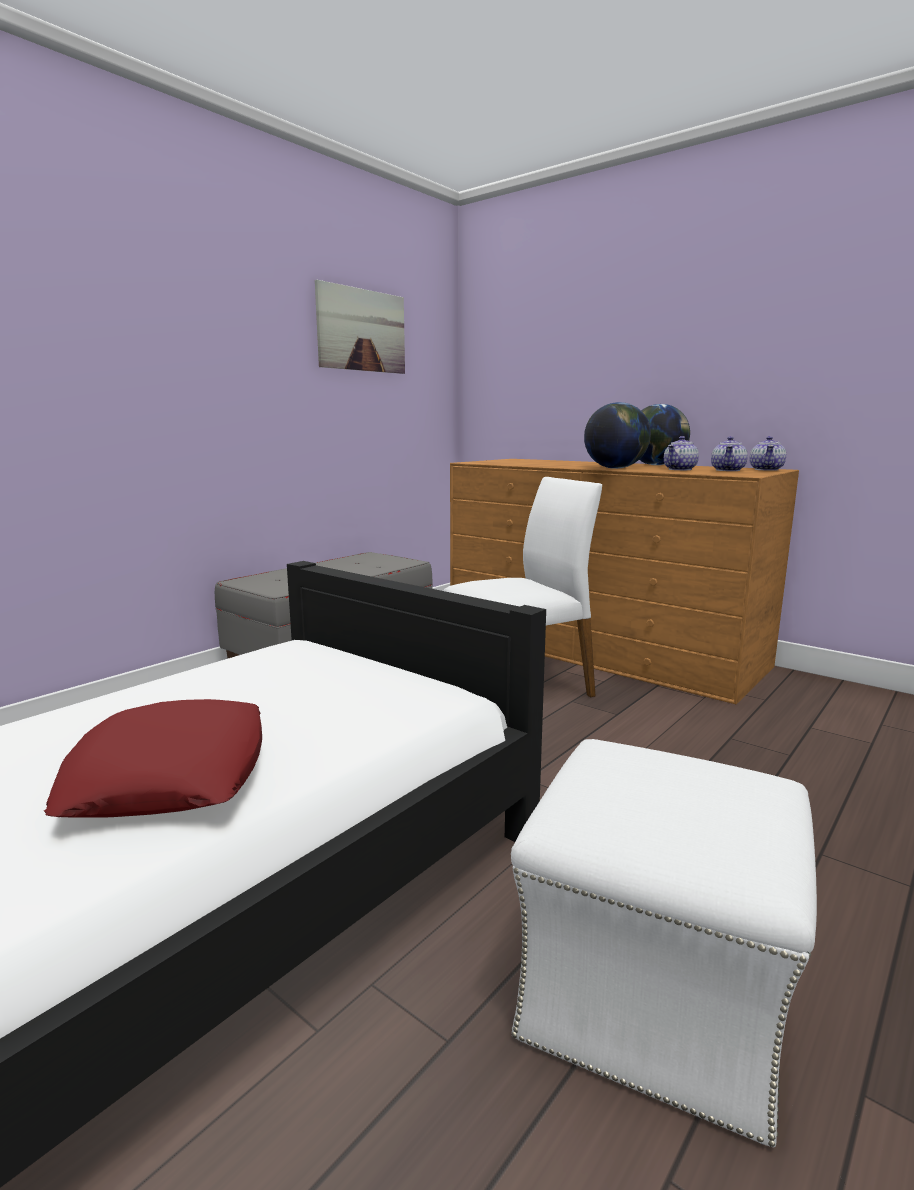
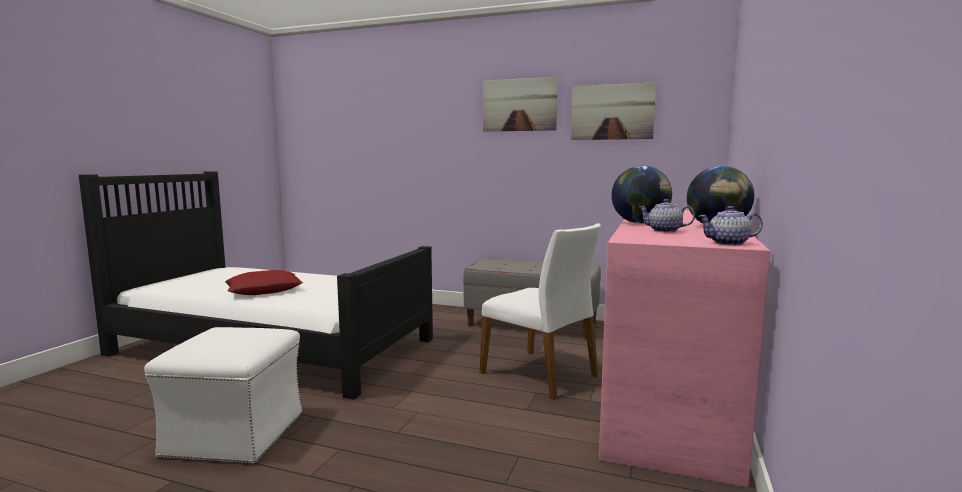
camera: 70 degrees right, 5 degrees down
(240, 295) = (519, 105): none -> picture
(600, 649) = (669, 393): brown dresser -> pink dresser
(728, 470) = (684, 237): teapot -> none

